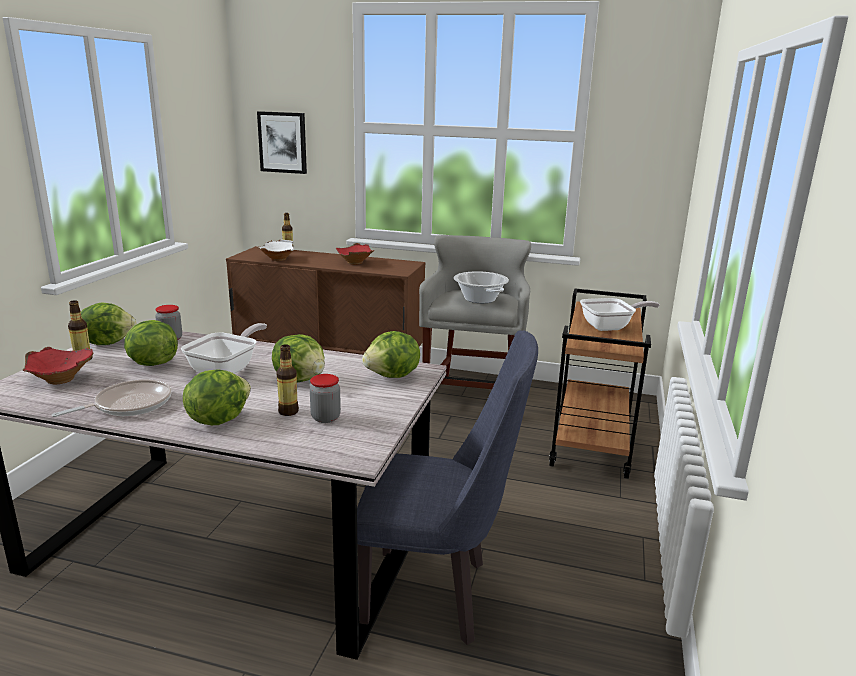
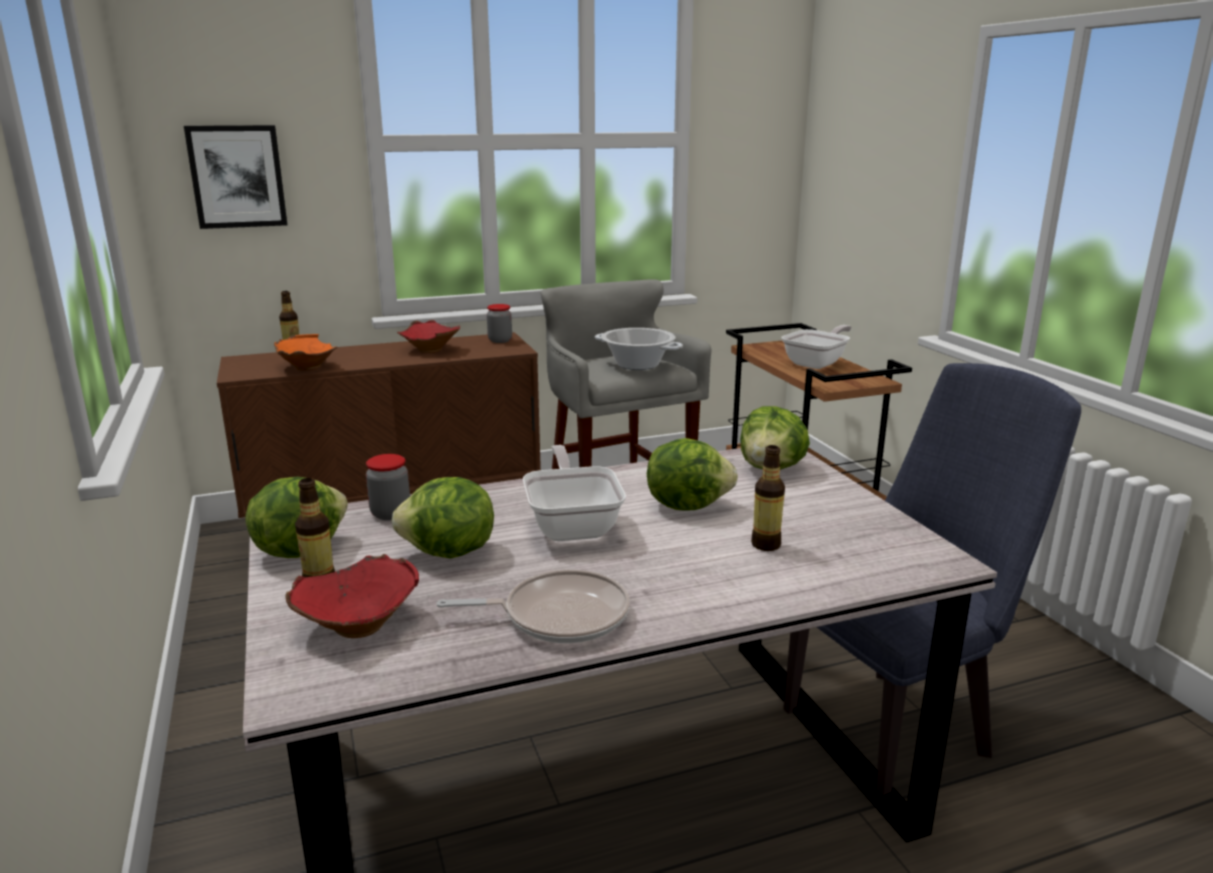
camera: 35 degrees left, 0 degrees up
(129, 405) = (558, 616): frying pan -> frying pan turned 75 degrees clockwise
(218, 419) = (713, 585): lettuce -> none
(277, 259) = (305, 367): white bowl -> orange bowl
(325, 418) = (818, 536): jar -> jar (500, 340)

